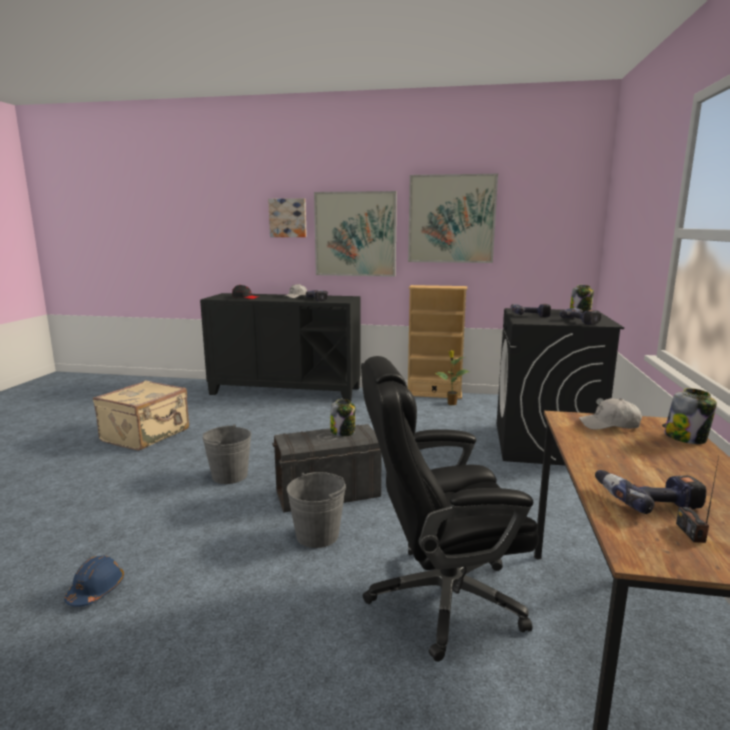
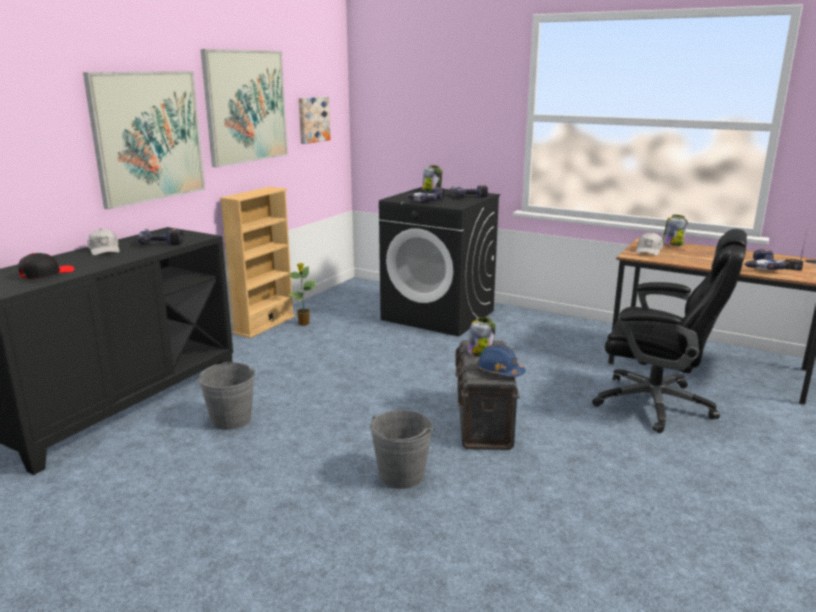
camera: 70 degrees left, 5 degrees up
(96, 590) = (636, 574): blue hard hat -> blue hard hat (499, 372)
(147, 435) = (181, 547): beige suitcase -> none
(288, 218) = (45, 118): picture -> picture (312, 119)
(317, 535) = (559, 437): grey bucket -> grey bucket (231, 419)
(441, 599) = (657, 404): black office chair -> black office chair turned 75 degrees counterclockwise

